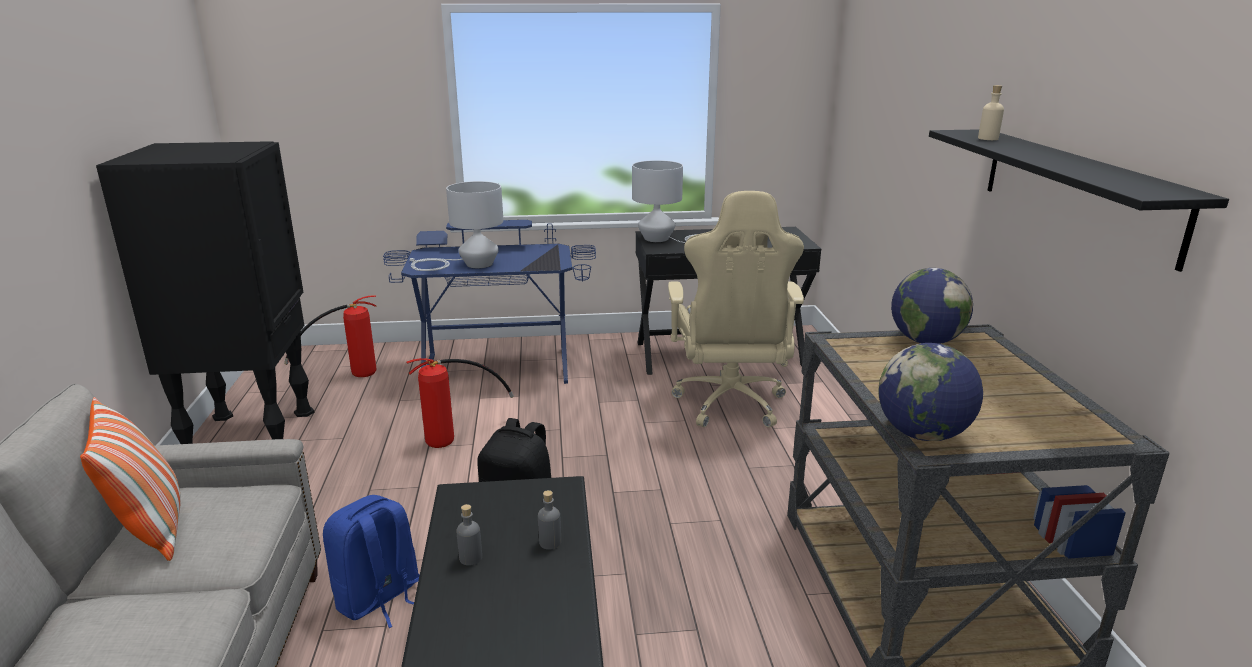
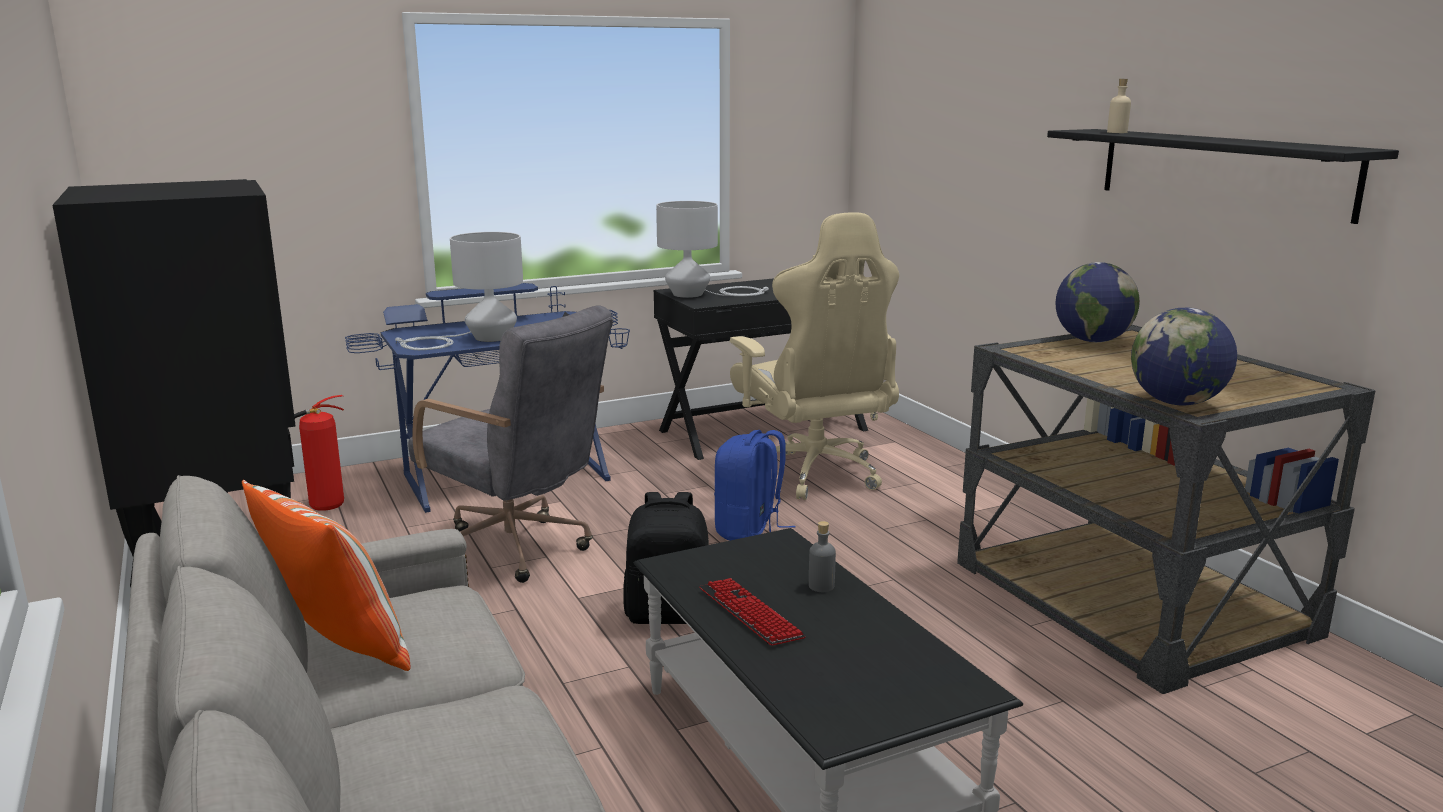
camera: 20 degrees left, 5 degrees down
(379, 599) = (570, 724): blue backpack -> blue backpack (750, 531)
(456, 437) = (518, 553): fire extinguisher -> grey office chair
(470, 558) = (750, 614): grey bottle -> keyboard

